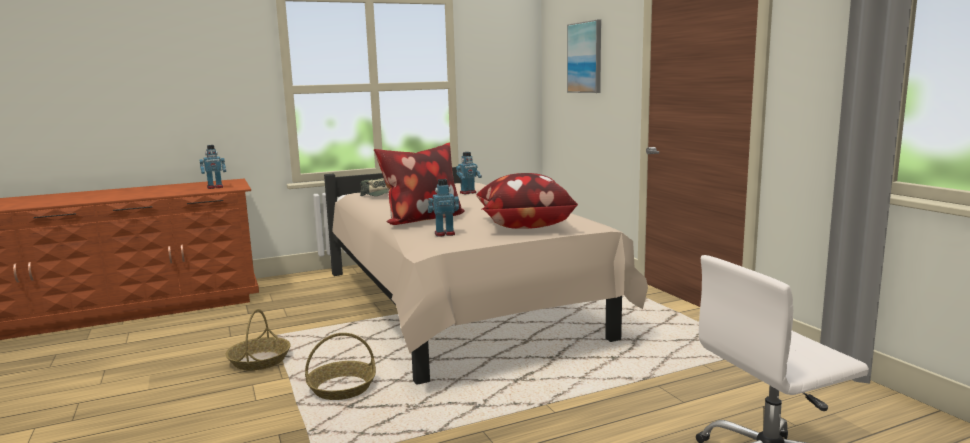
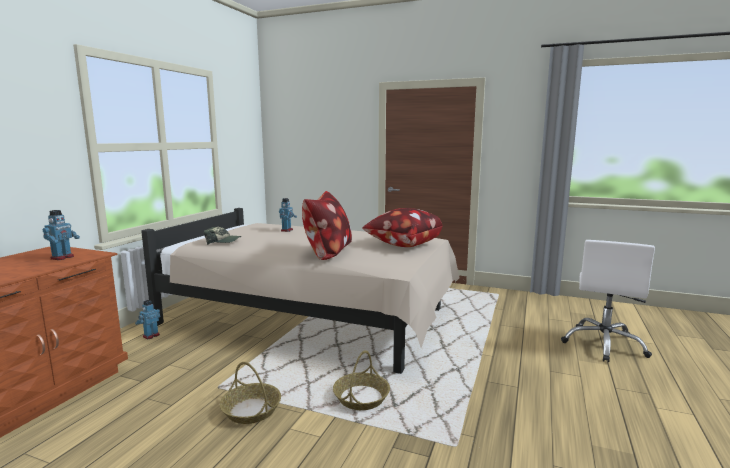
camera: 45 degrees left, 0 degrees up
(444, 234) = (378, 258): toy robot -> toy robot (151, 336)
(585, 57) = (317, 127): picture -> none

